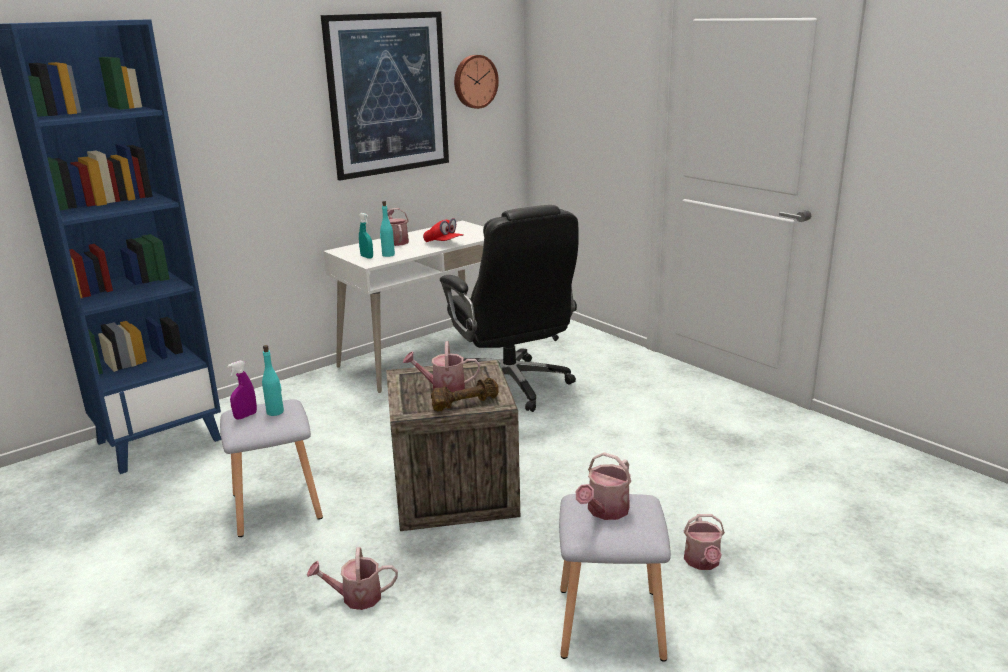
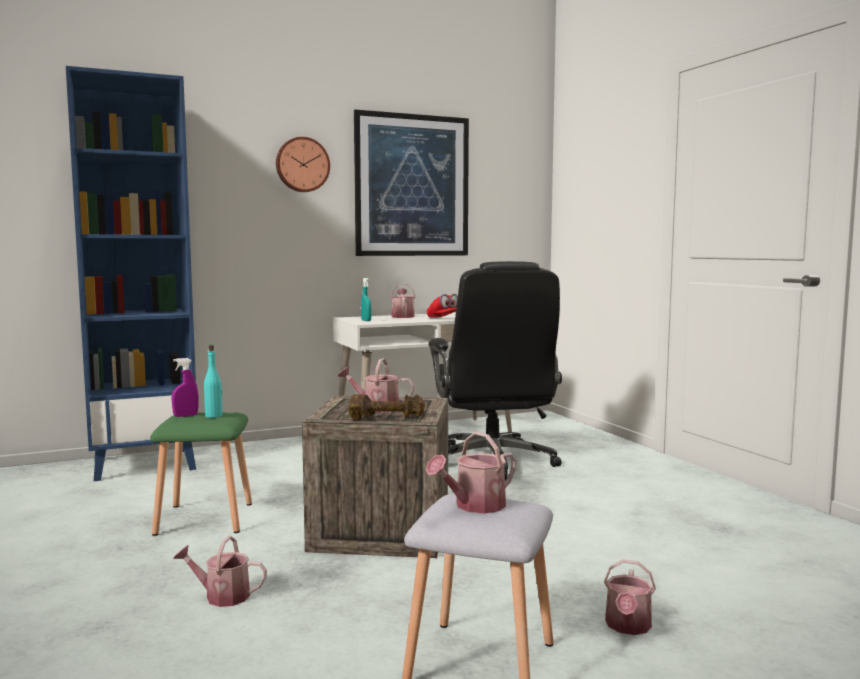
camera: 15 degrees right, 15 degrees down
(275, 505) = (204, 518): grey stool -> green stool
(388, 255) = (386, 320): turquoise bottle -> none
(474, 81) = (499, 185): wall clock -> wall clock (302, 165)

